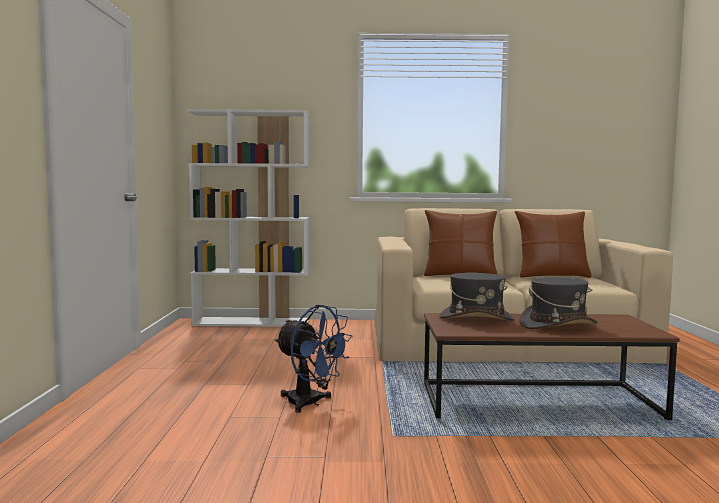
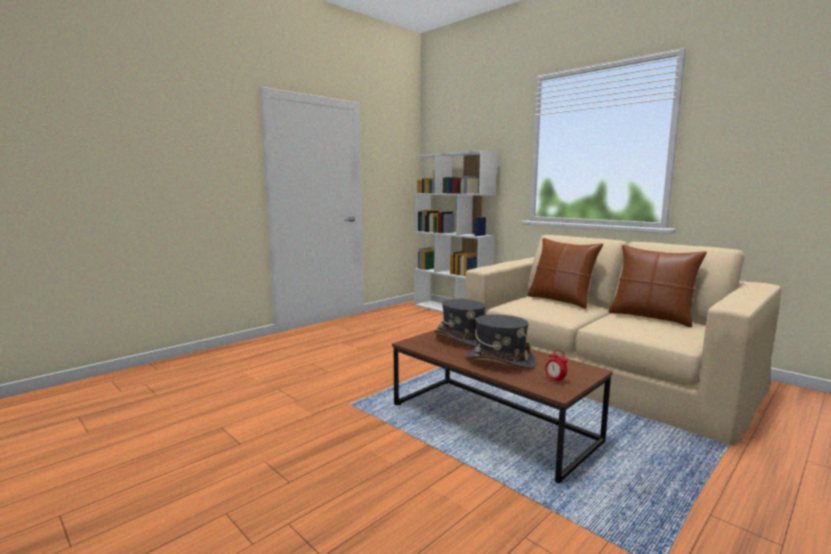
camera: 45 degrees right, 5 degrees up
(310, 403) = (359, 370): blue fan -> none
(629, 327) = (555, 380): none -> alarm clock

